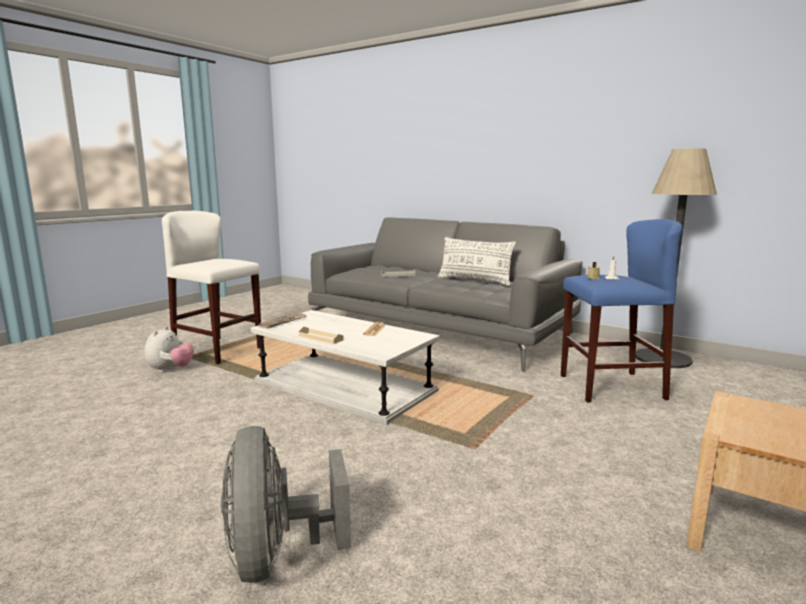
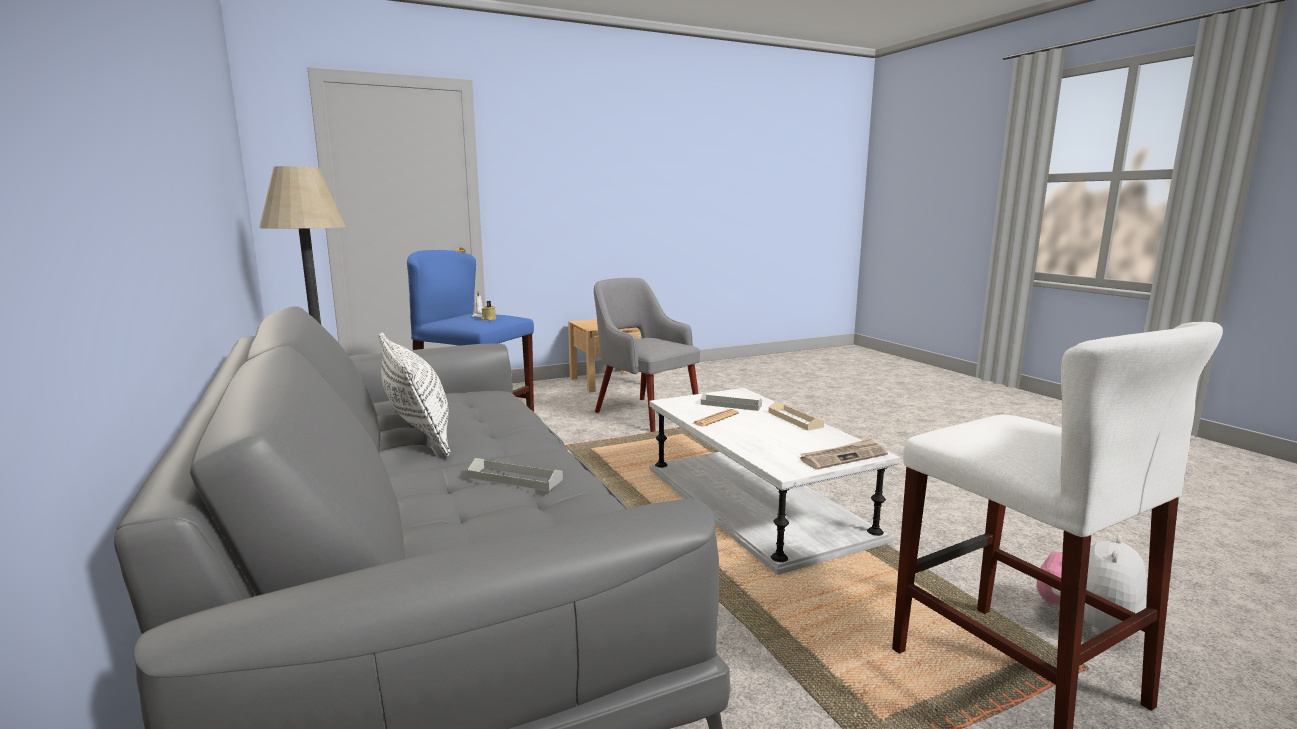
camera: 150 degrees left, 0 degrees up
(278, 556) = (853, 414): grey fan -> none
(376, 341) = (731, 405): none -> grey tray
(553, 459) = (644, 413): none -> grey armchair

